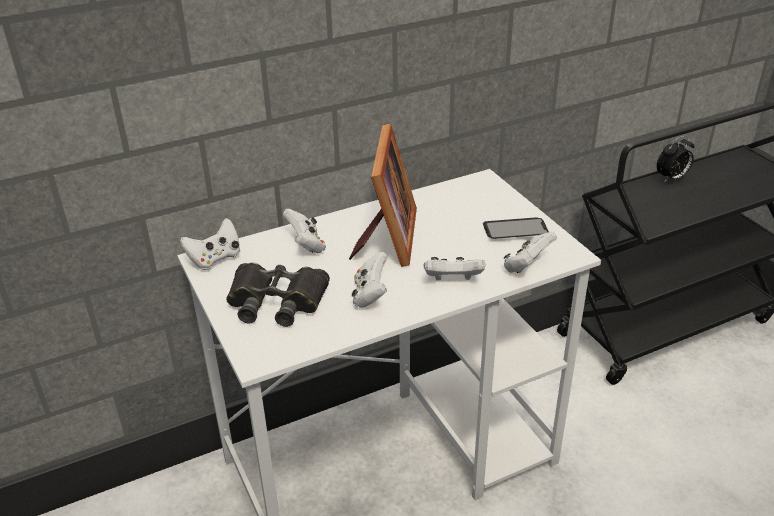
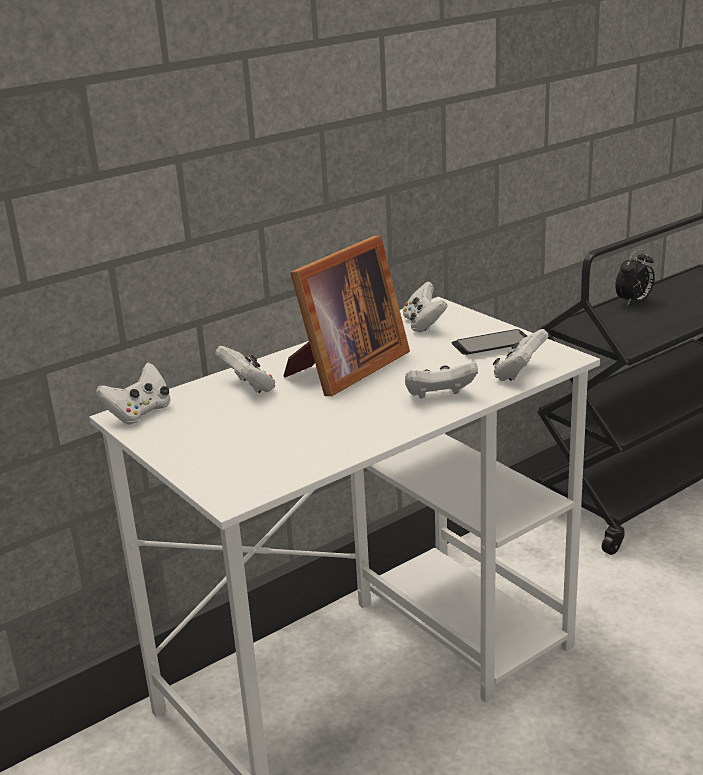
camera: 10 degrees left, 10 degrees down
(276, 301) = (234, 442): black binoculars -> none
(370, 295) = (346, 422): white game controller -> white game controller (423, 324)
(386, 238) = (344, 370): picture frame -> picture frame turned 45 degrees clockwise

